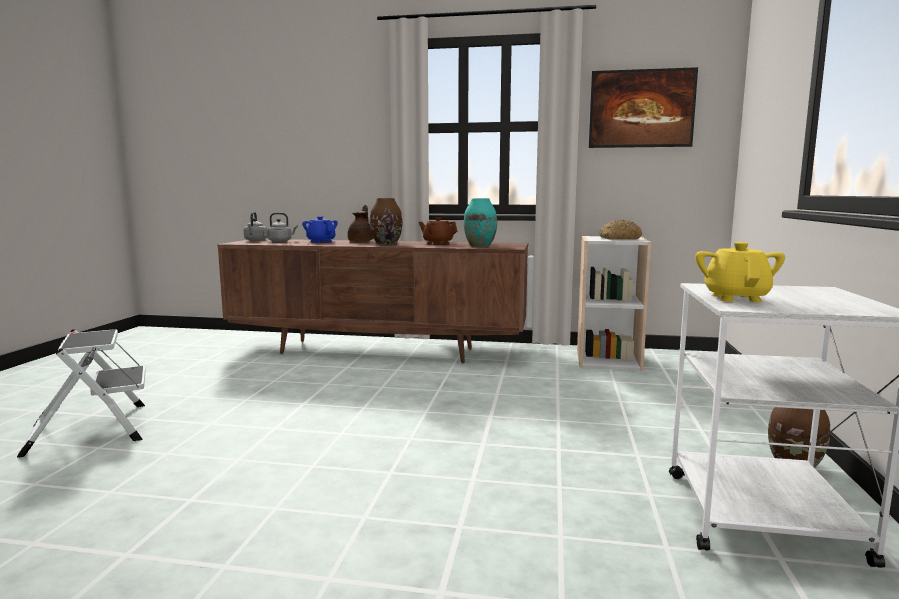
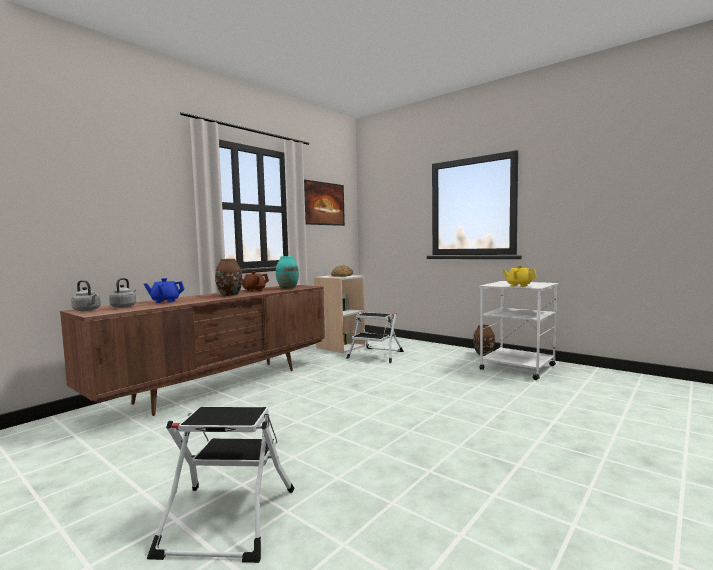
camera: 60 degrees left, 5 degrees down
(362, 241) = (194, 297): brown teapot -> none
(608, 386) = (376, 355): none -> step ladder

